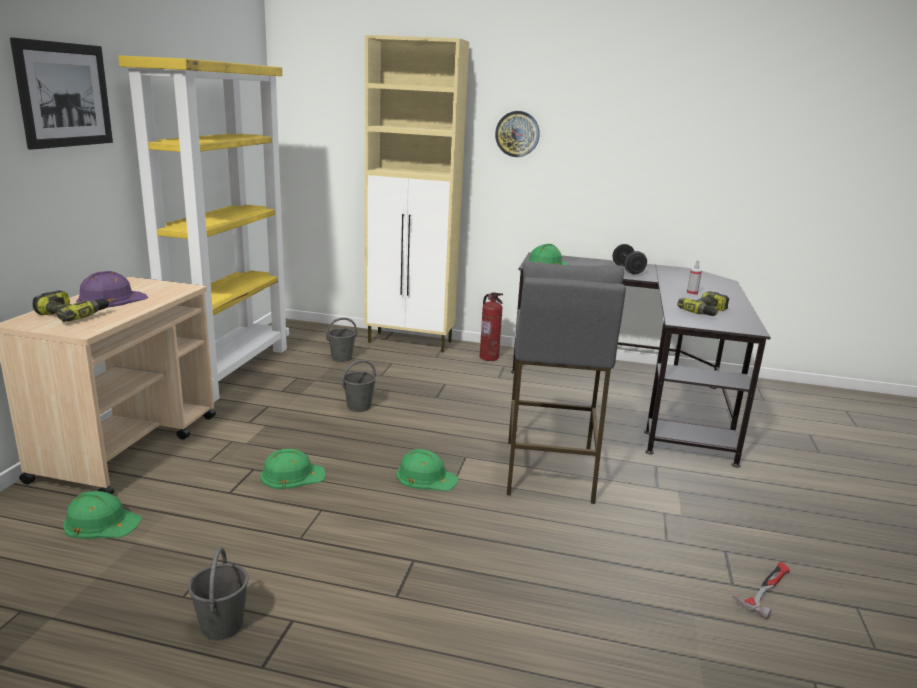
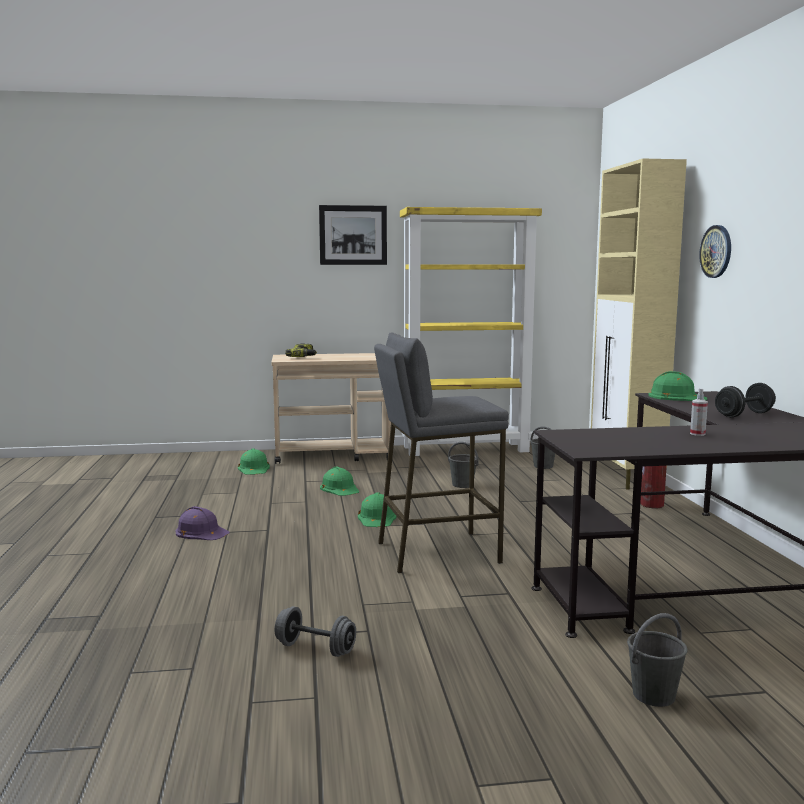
camera: 70 degrees right, 10 degrees down
(111, 299) = (337, 356): purple hard hat -> purple hard hat (201, 532)
(222, 626) = (182, 504): grey bucket -> grey bucket (653, 695)
(706, 313) = (618, 439): power drill -> none
(764, 589) = (315, 649): hammer -> grey dumbbell

